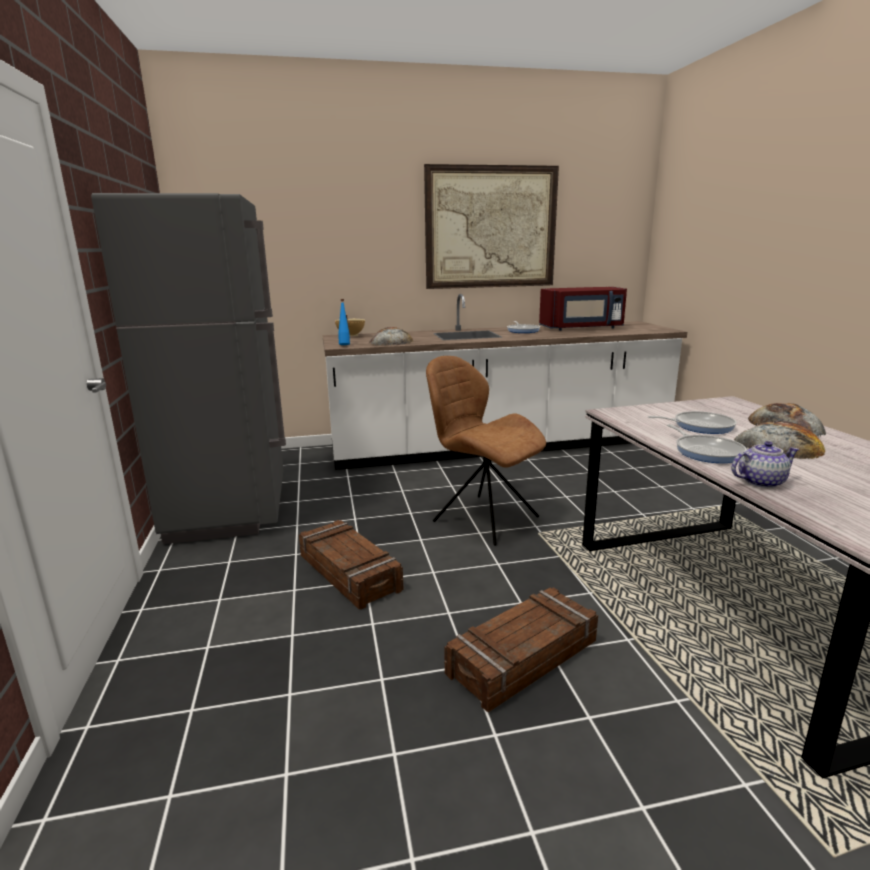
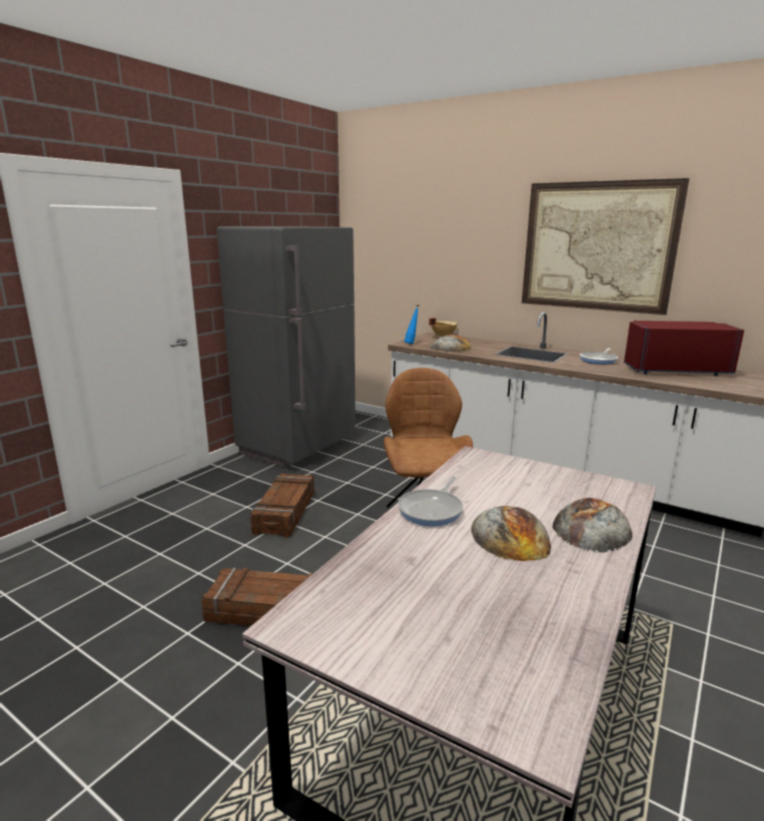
camera: 45 degrees right, 0 degrees up
(582, 328) = (674, 370): red microwave -> red microwave turned 150 degrees clockwise
(700, 426) = (505, 493): frying pan -> none
(760, 482) = (386, 544): teapot -> none

